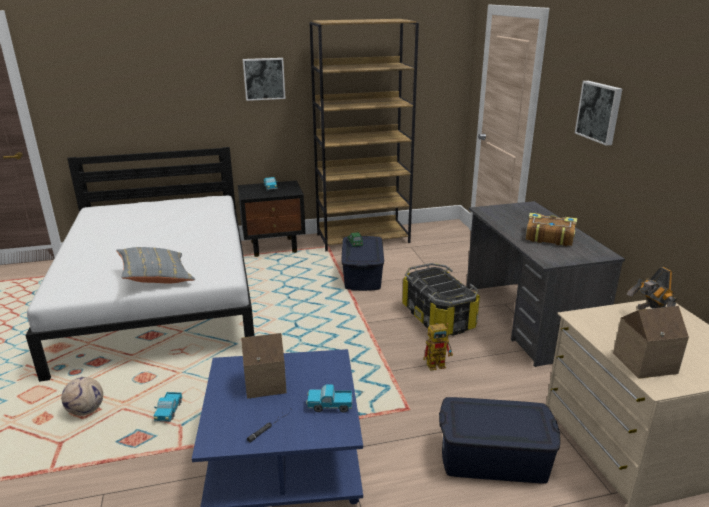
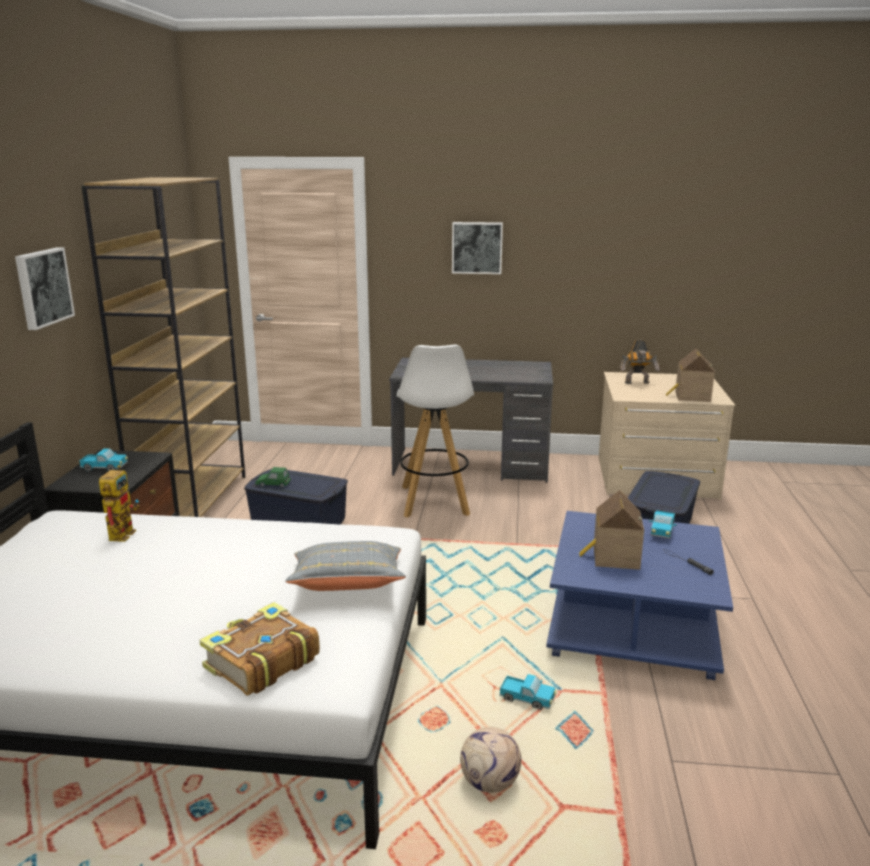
camera: 70 degrees left, 5 degrees down
(437, 317) = (434, 501): storage box -> white stool
(439, 364) = (519, 519): toy robot -> toy robot (122, 532)
(548, 237) = (491, 370): book -> book (260, 662)

